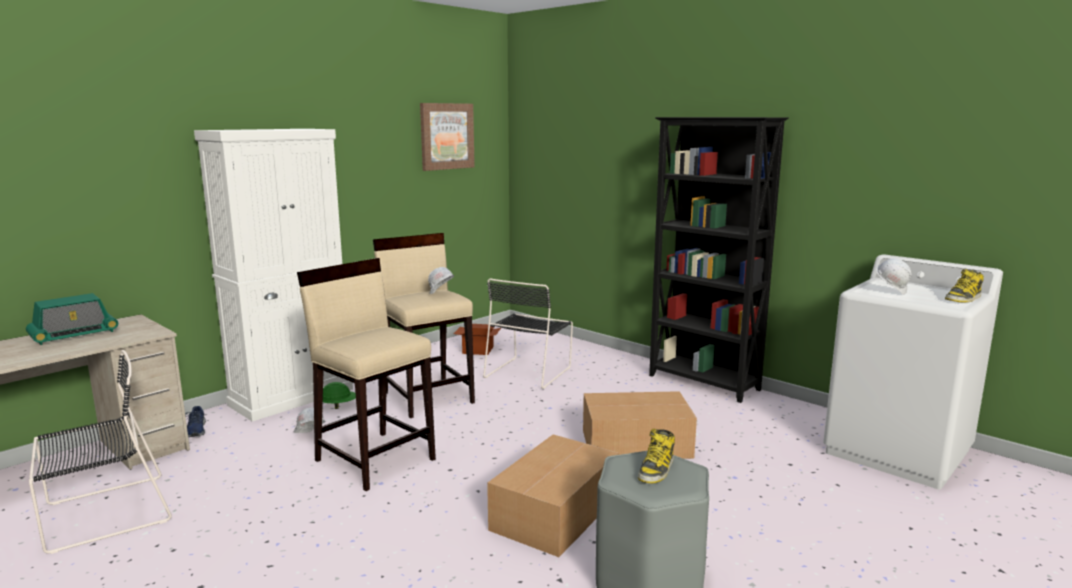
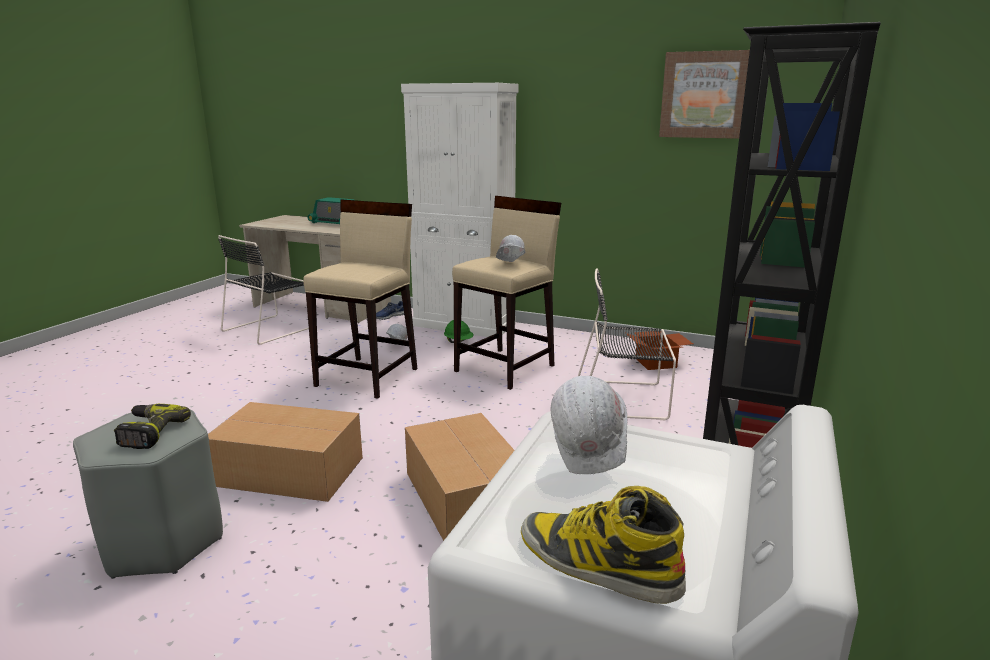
camera: 70 degrees right, 5 degrees up
(102, 514) = (271, 328): black chair -> black chair turned 90 degrees clockwise
(656, 469) = (148, 433): boot -> power drill

